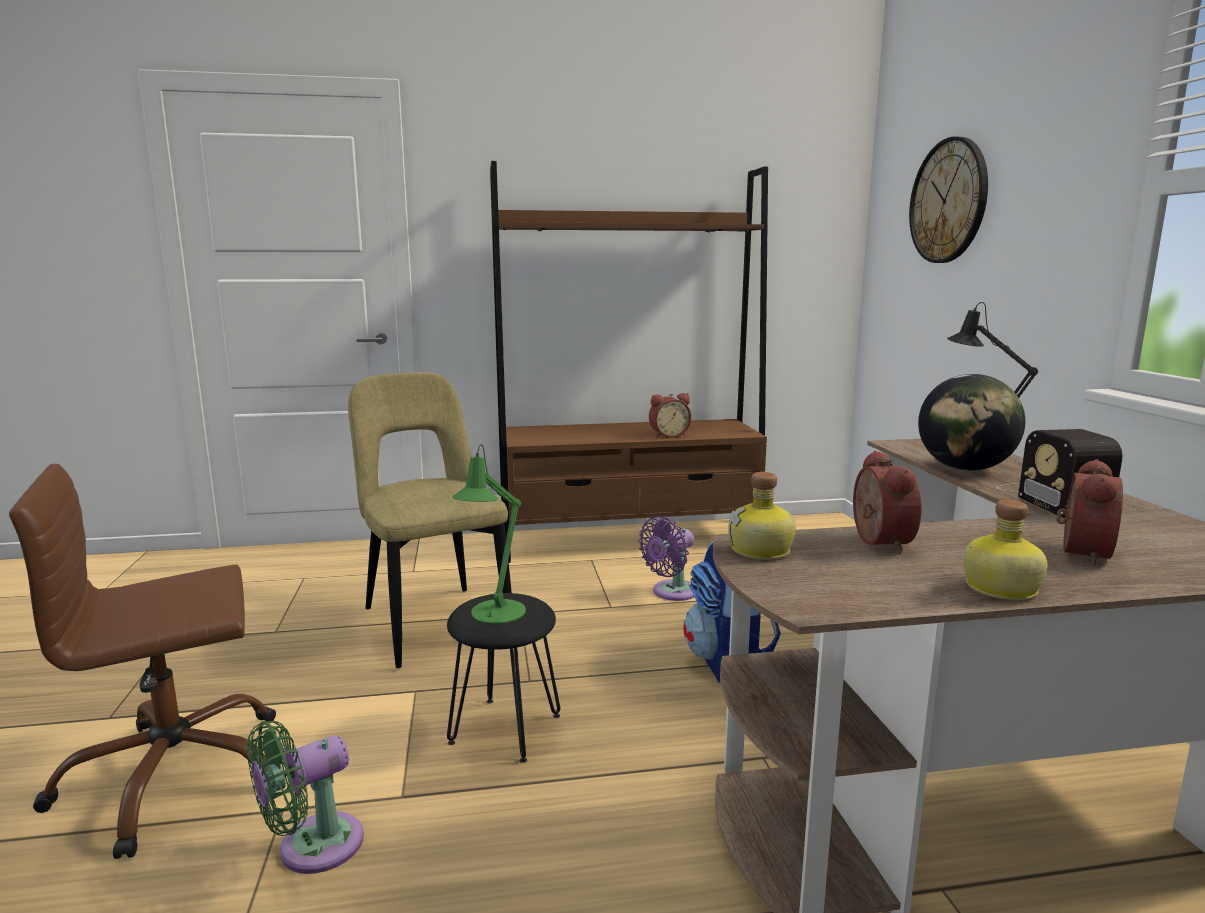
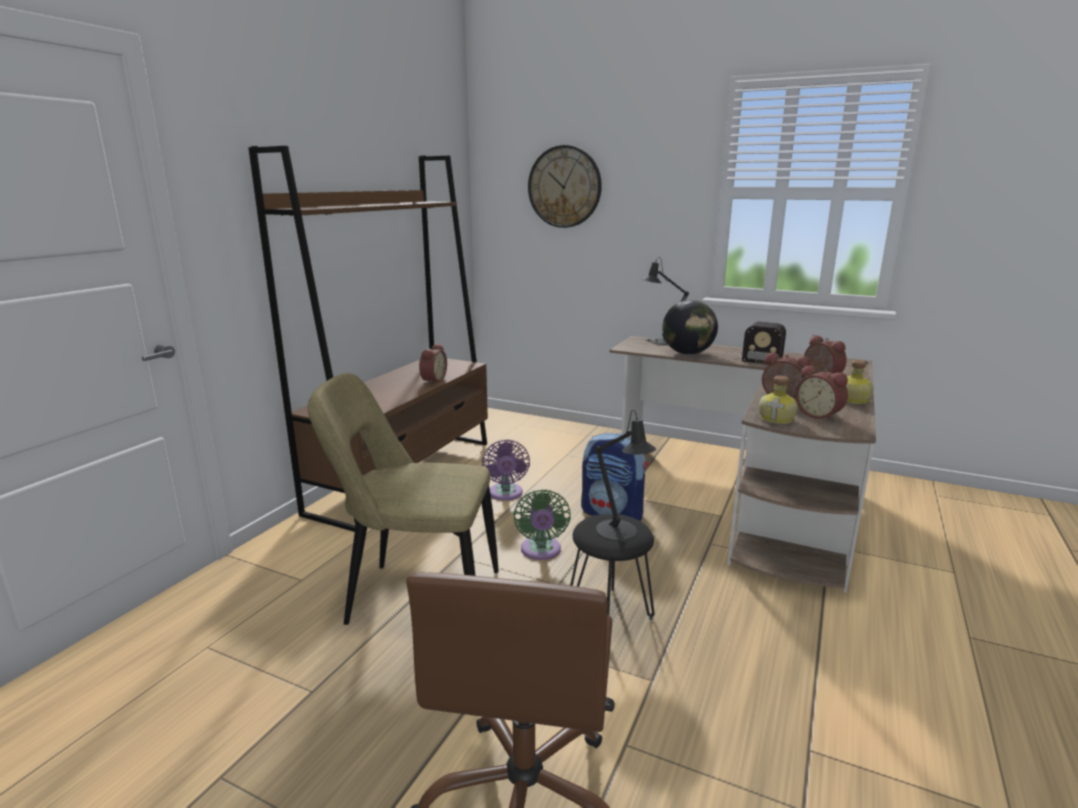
camera: 55 degrees left, 5 degrees up
(312, 848) = (682, 737): green fan -> green fan (541, 551)
(494, 615) = (620, 533): green table lamp -> black table lamp
(846, 573) = (819, 415): none -> alarm clock

